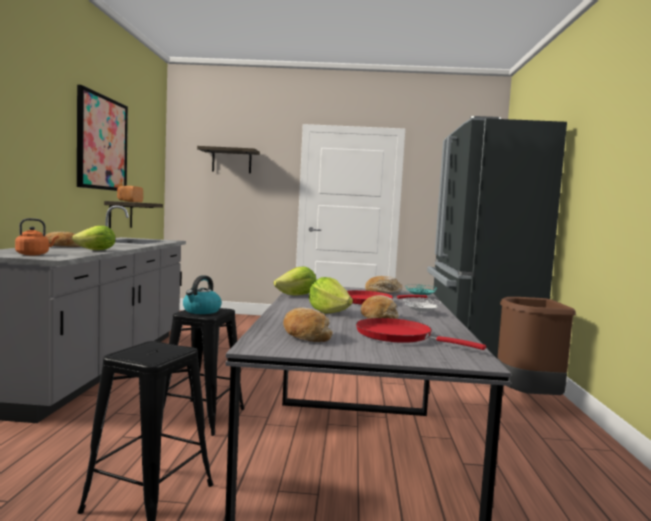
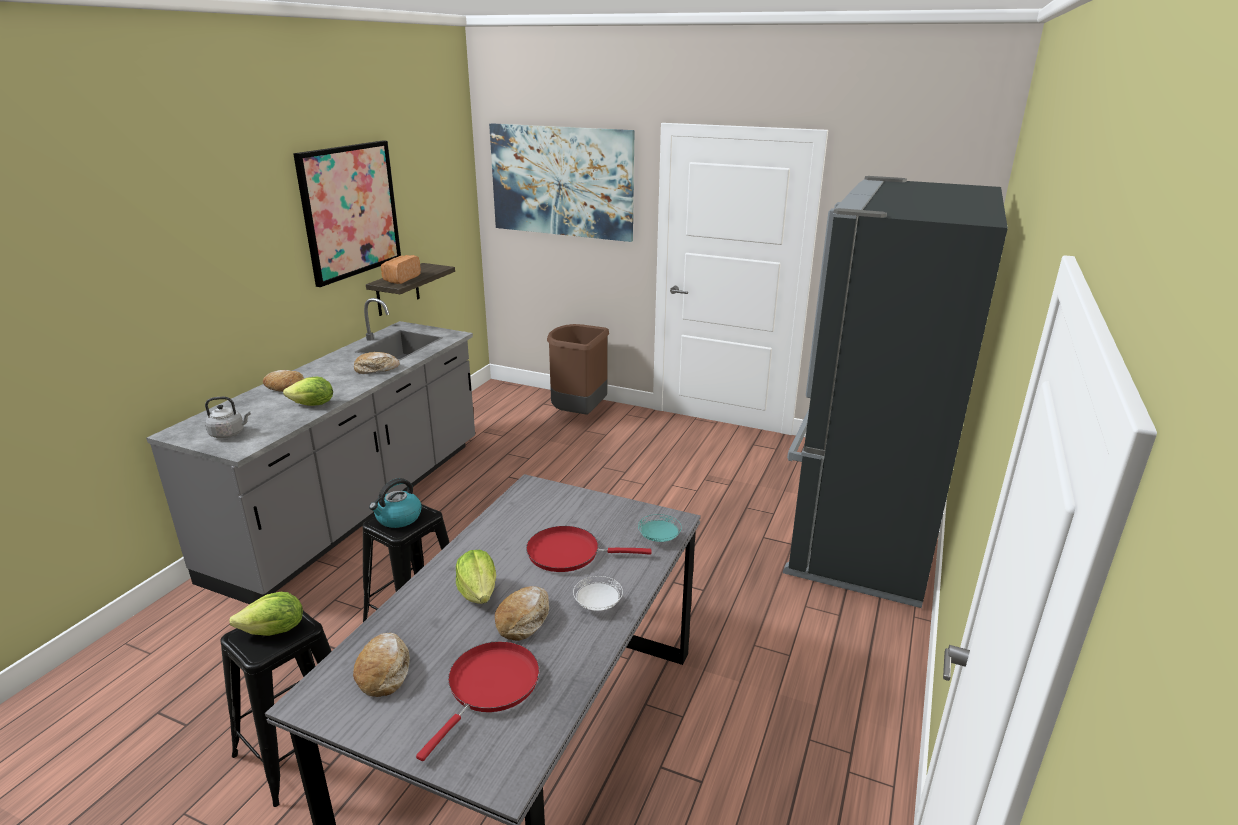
camera: 20 degrees right, 20 degrees up
(34, 254) = (229, 433): orange kettle -> grey kettle
(231, 161) = (561, 181): shelf -> picture
(297, 296) = (490, 527): lettuce -> lettuce (274, 631)
(383, 292) = (621, 517): bread -> bread (376, 369)
(399, 336) = (490, 687): red frying pan -> red frying pan turned 60 degrees clockwise
(526, 399) = (857, 652): brown trash can -> brown trash can (578, 415)

